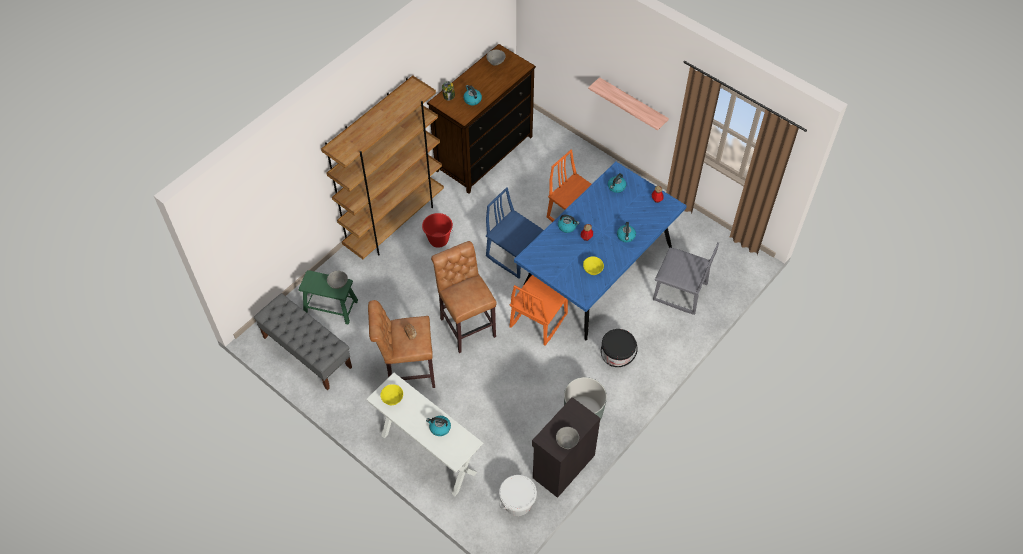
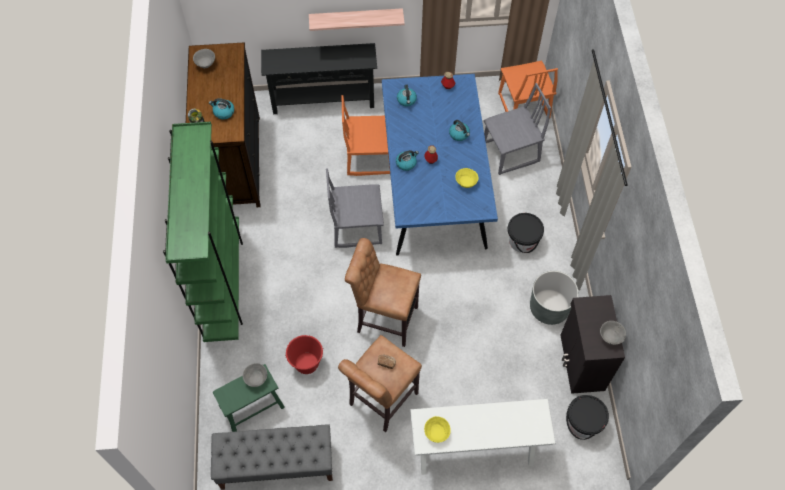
camera: 45 degrees left, 5 degrees up
(394, 222) = (223, 284): brown bookcase -> green bookcase
(438, 240) = (279, 267): red bucket -> red bucket (306, 364)
(439, 428) = (502, 420): kettle -> none
(515, 255) = (356, 226): blue chair -> grey chair
(517, 502) = (582, 423): white bucket -> black bucket
(538, 320) = (434, 265): orange chair -> orange chair (523, 106)
(587, 157) = (323, 100): none -> black console table

